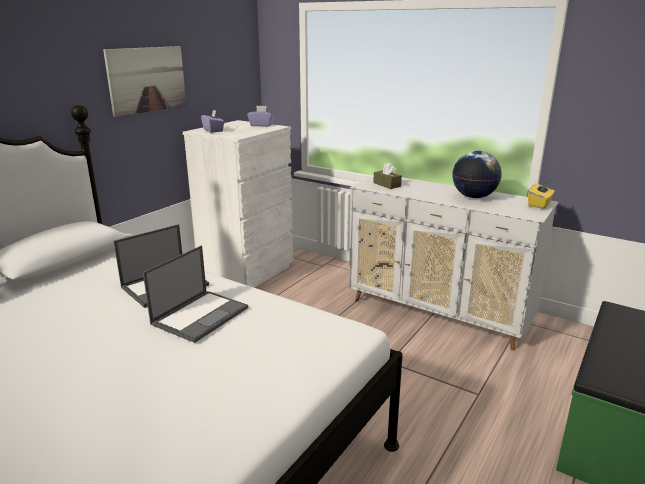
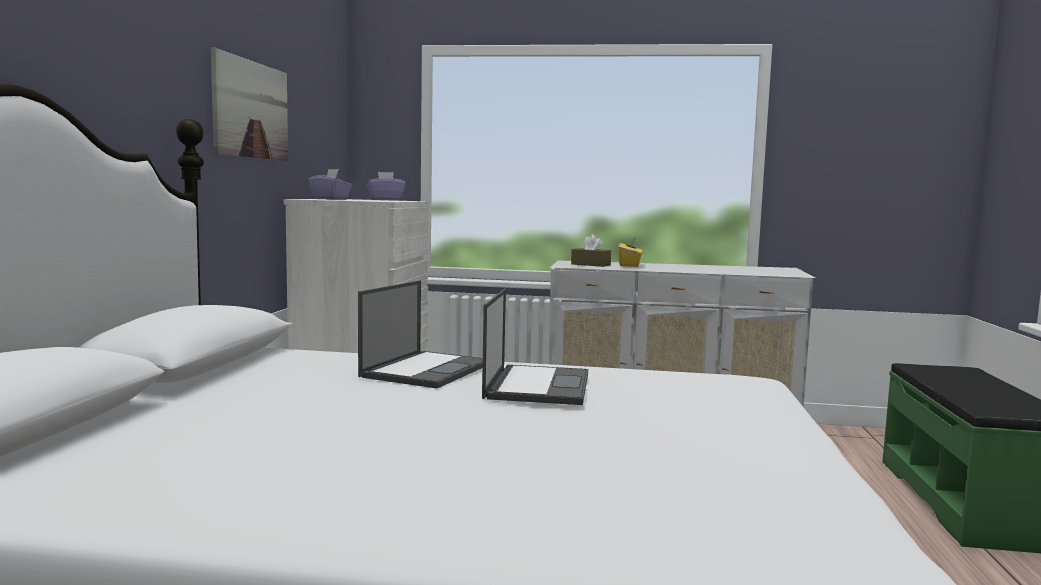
camera: 25 degrees left, 15 degrees down
(474, 197) = (709, 267): globe -> none
(539, 204) = (785, 269): yellow tissue box -> yellow tissue box (629, 265)

